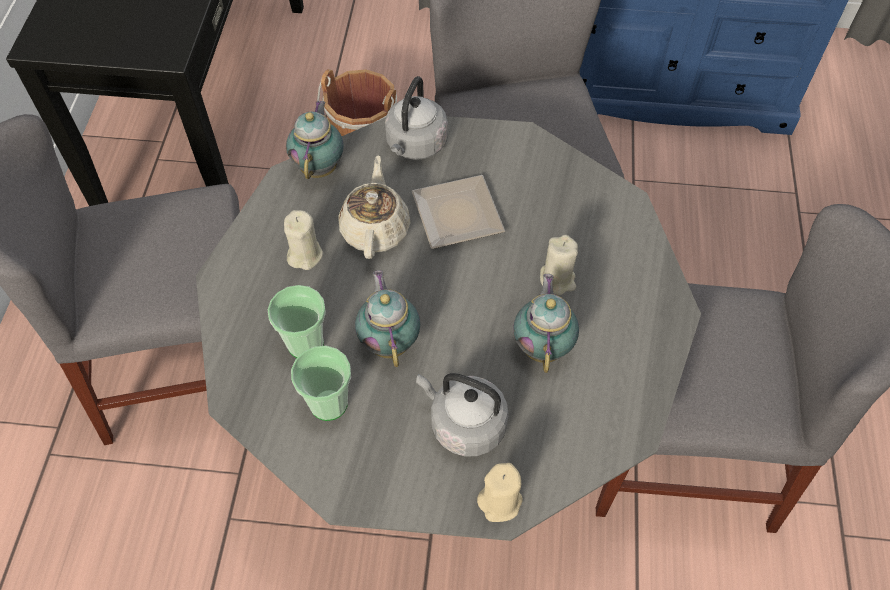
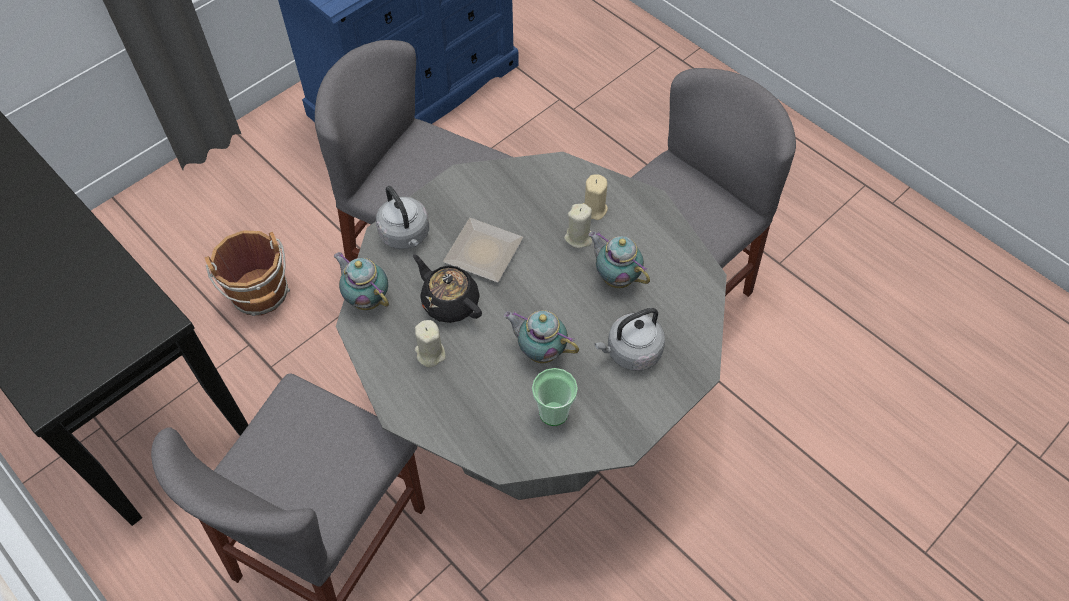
camera: 50 degrees left, 0 degrees up
(305, 343) = (498, 397): cup -> none
(375, 229) = (449, 302): beige teapot -> black teapot
(500, 501) = (693, 369): beige candle -> beige candle (593, 209)

